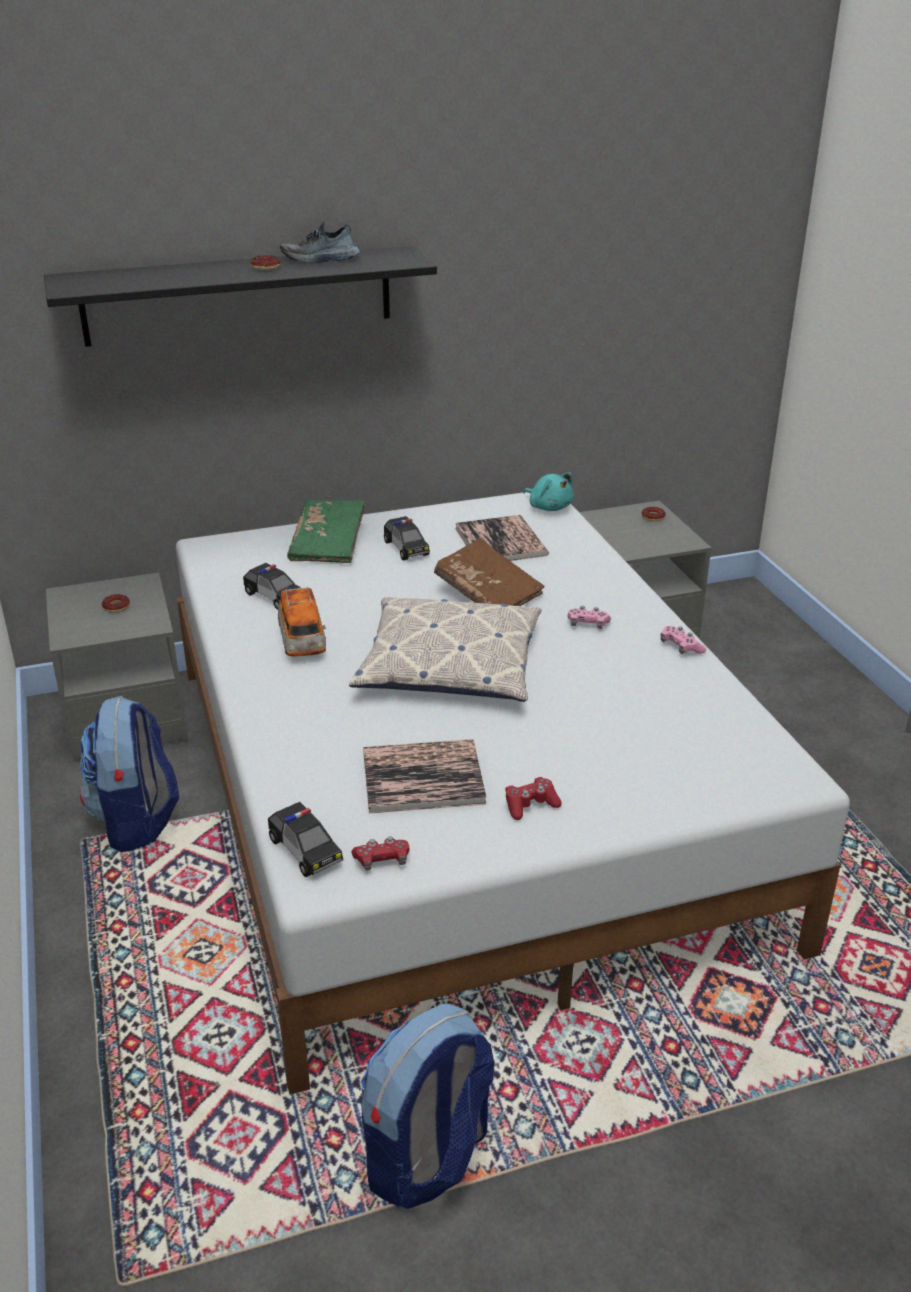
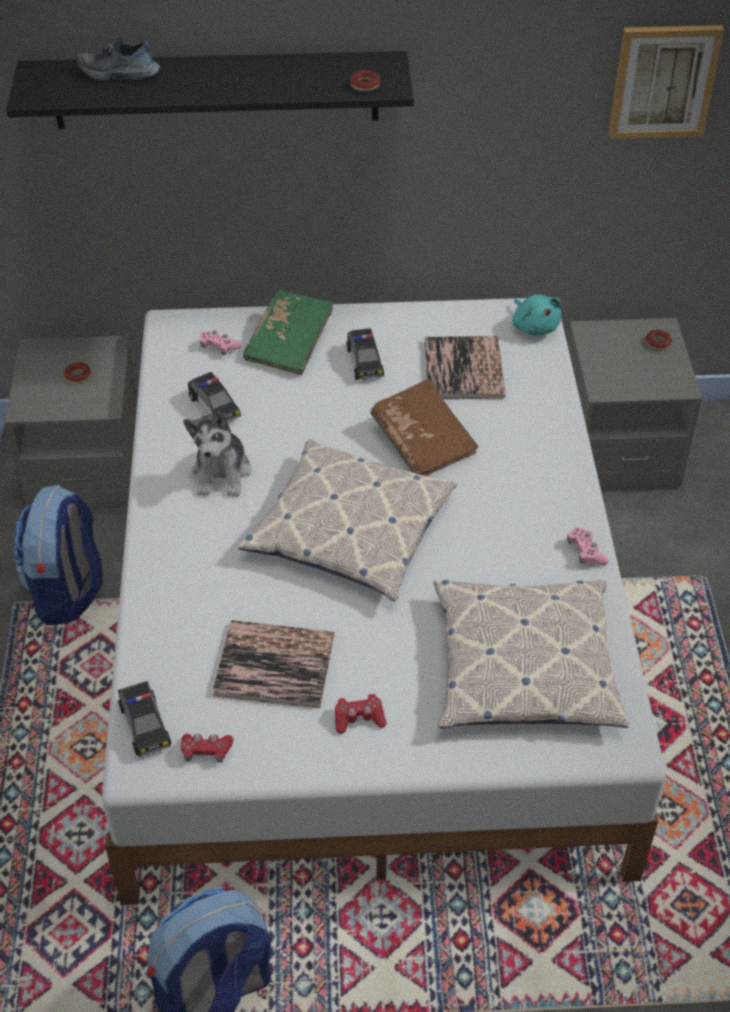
camera: 15 degrees right, 15 degrees up
(265, 267) = (236, 77): donut -> donut (365, 84)
(302, 641) = (222, 473): toy car -> plush toy
(320, 260) = (298, 69): shoe -> shoe (118, 74)
(587, 624) = (505, 503): pink game controller -> pink game controller (219, 347)
(631, 265) = (663, 81): none -> picture
(671, 737) = (524, 665): none -> pillow

